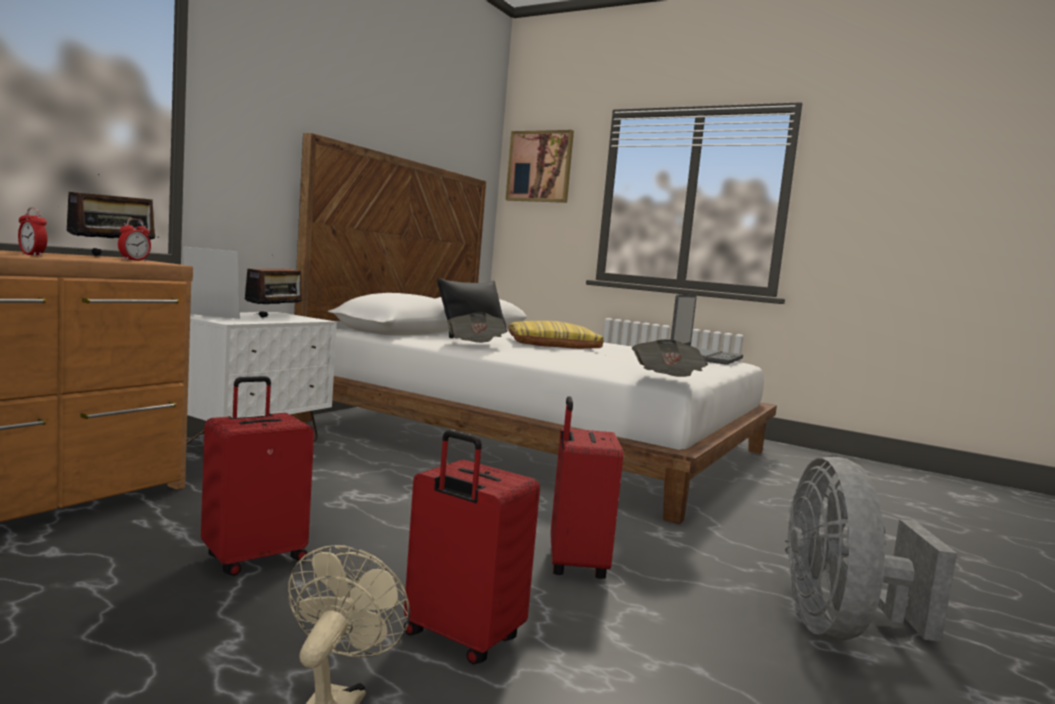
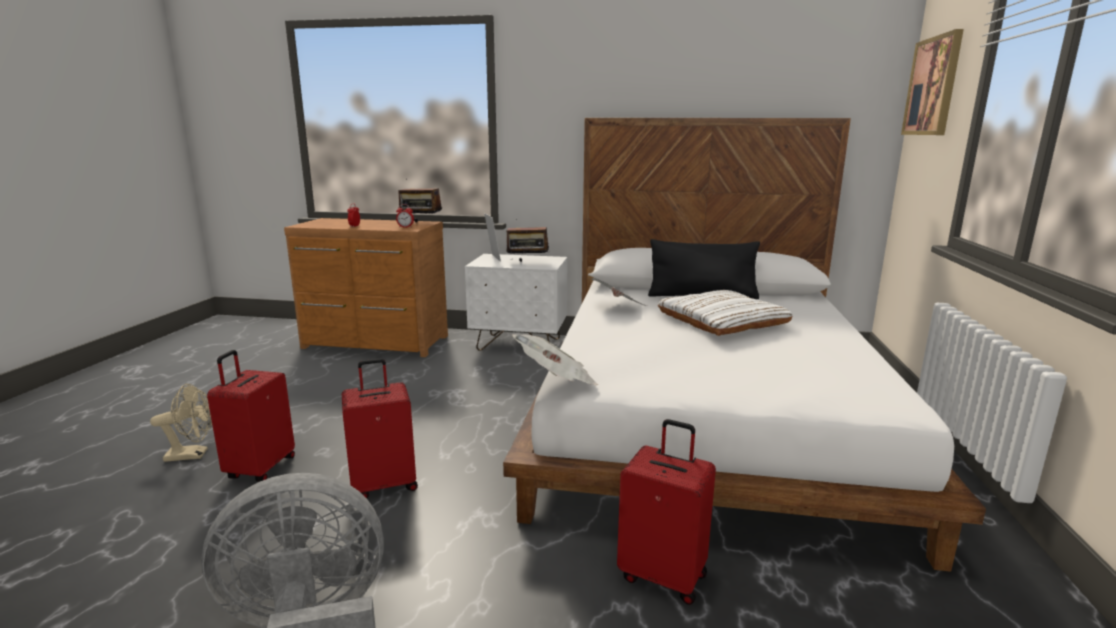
camera: 70 degrees right, 10 degrees up
(254, 558) = (340, 398): red suitcase -> red suitcase (663, 575)
(553, 344) = (722, 321): yellow pillow -> white pillow
(705, 357) = (856, 386): laptop -> none

